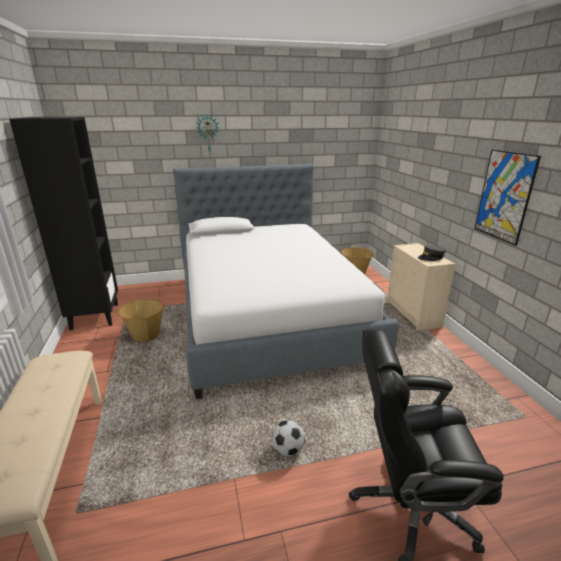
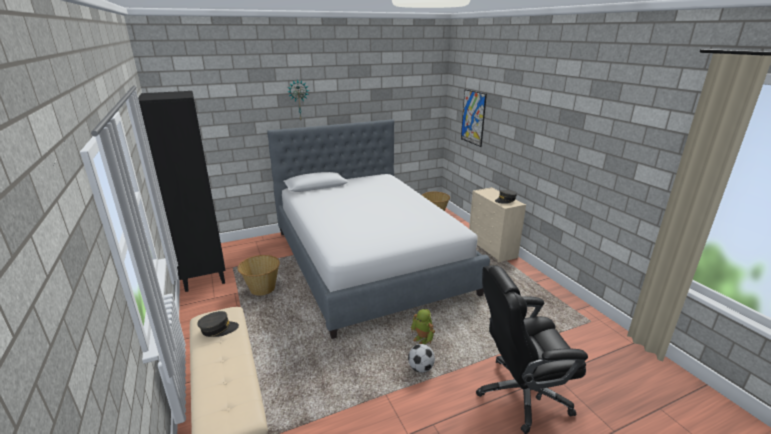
camera: 10 degrees left, 0 degrees up
(49, 374) = (218, 329): none -> grey cap
(301, 413) = (422, 340): none -> toy robot
(504, 196) = (562, 151): picture -> picture (473, 117)

